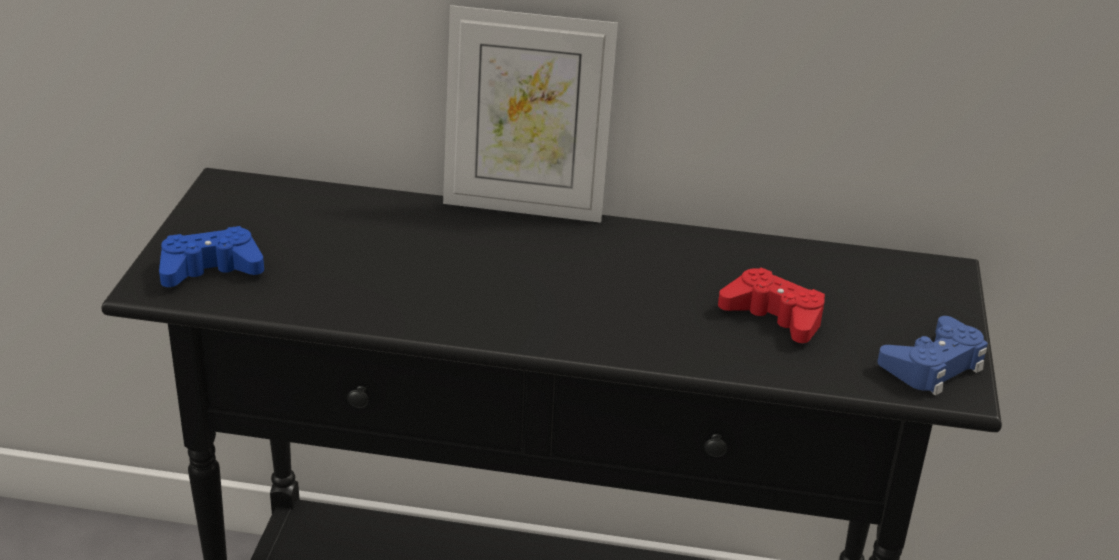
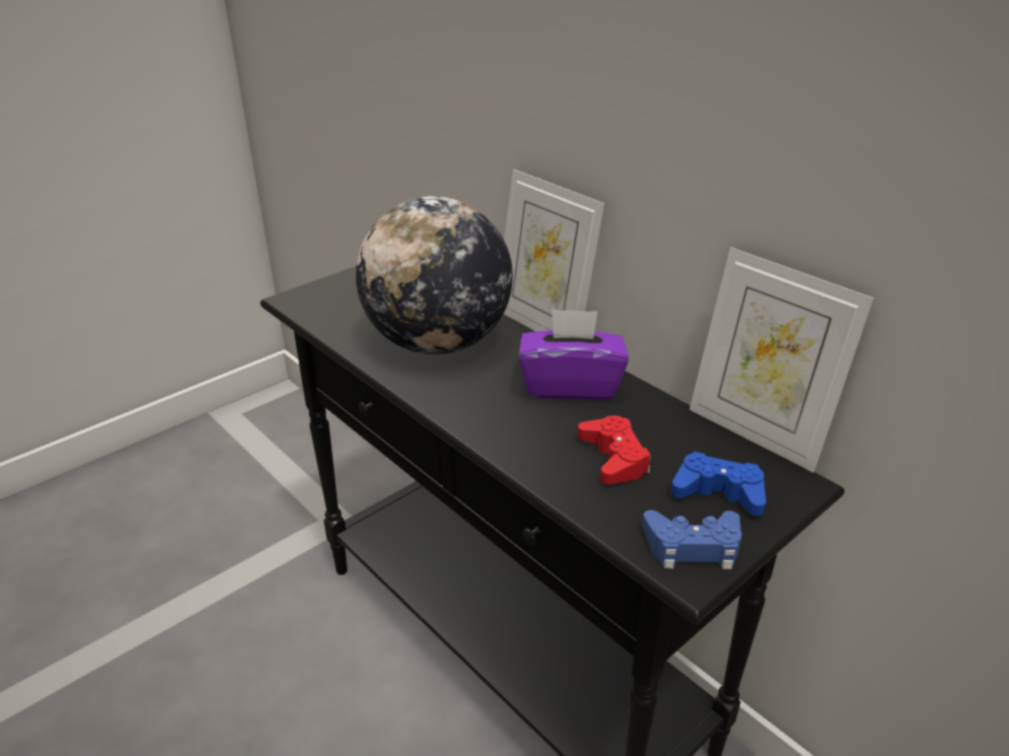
camera: 40 degrees right, 0 degrees up
(210, 269) = (328, 301): blue game controller -> blue game controller (718, 492)
(433, 269) = (438, 343): none -> globe
(639, 259) = (570, 385): none -> purple tissue box
(861, 238) = (756, 433): none -> picture frame

